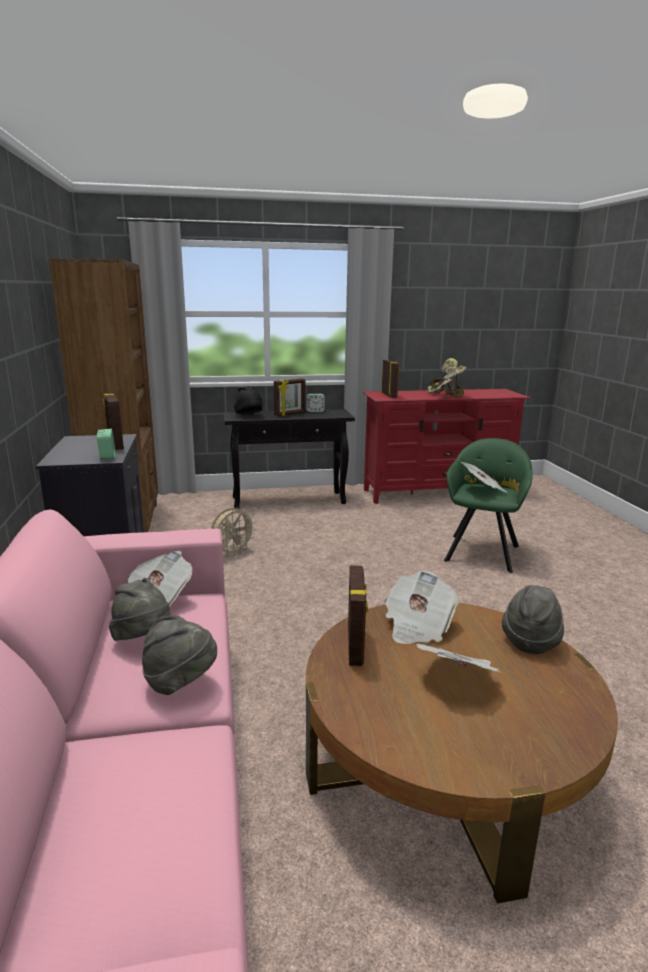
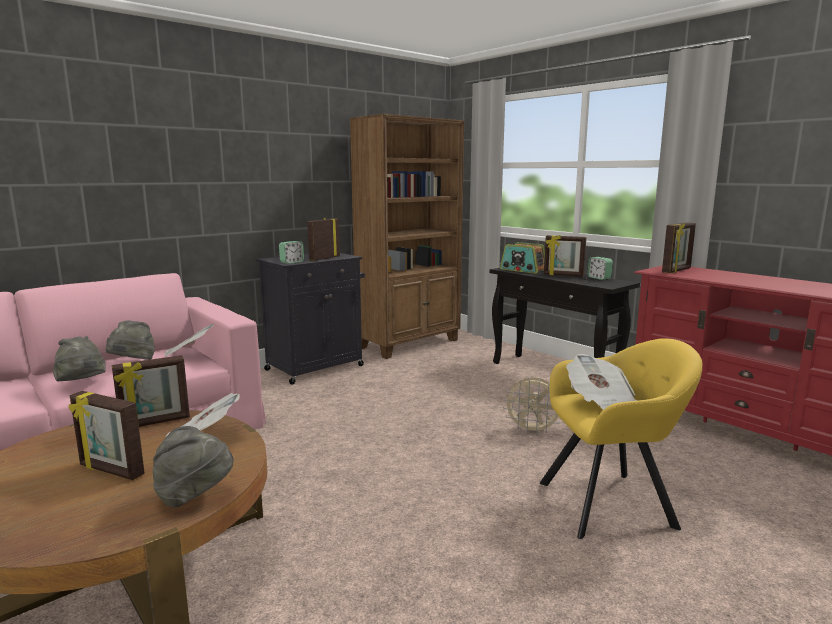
camera: 60 degrees right, 5 degrees down
(232, 553) = (410, 386): beige fan -> beige fan (532, 431)
(249, 416) = (523, 270): black hat -> radio
(446, 395) = (762, 283): potted plant -> none
(459, 677) = (110, 471): newspaper -> picture frame
(482, 551) = (612, 503): green armchair -> yellow armchair

